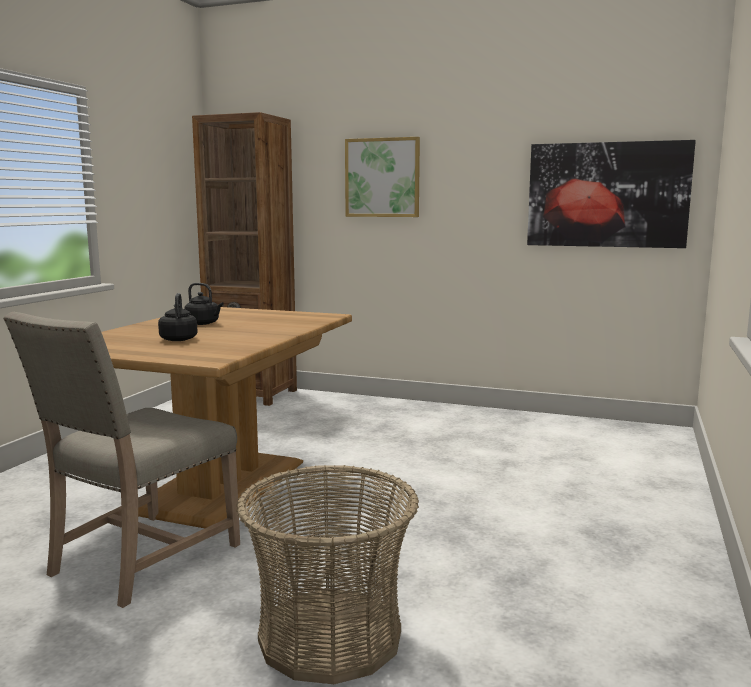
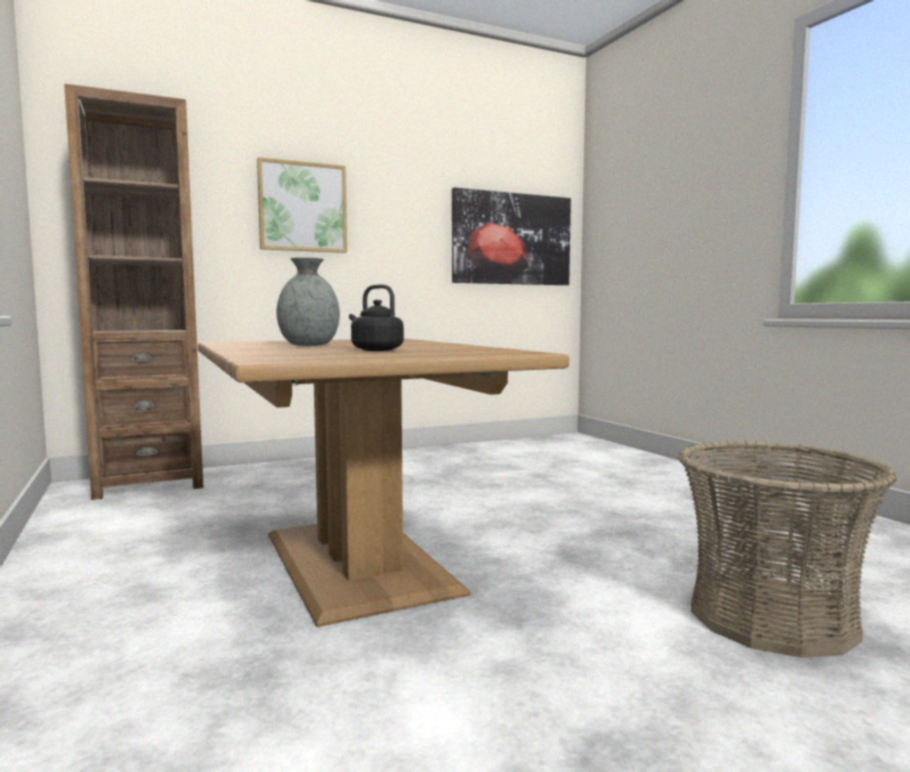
camera: 45 degrees left, 5 degrees down
(139, 560) = (474, 653): beige chair -> none
(204, 323) = (309, 345): black kettle -> grey vase

